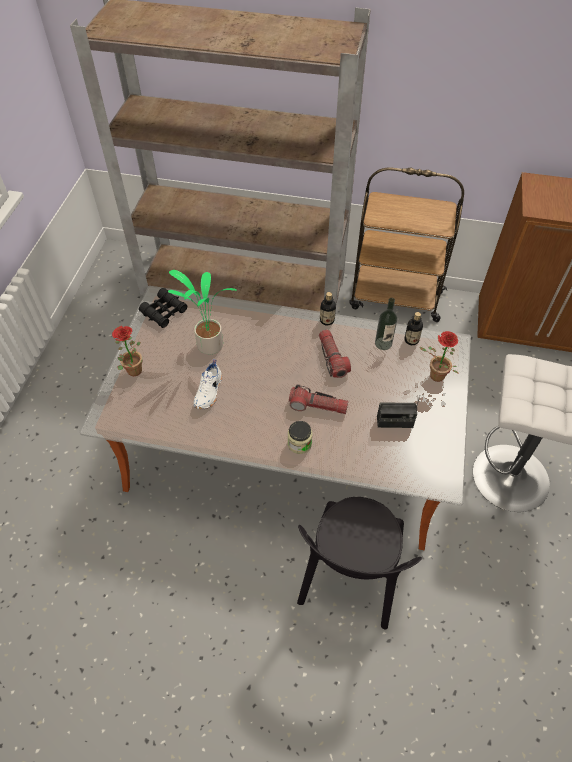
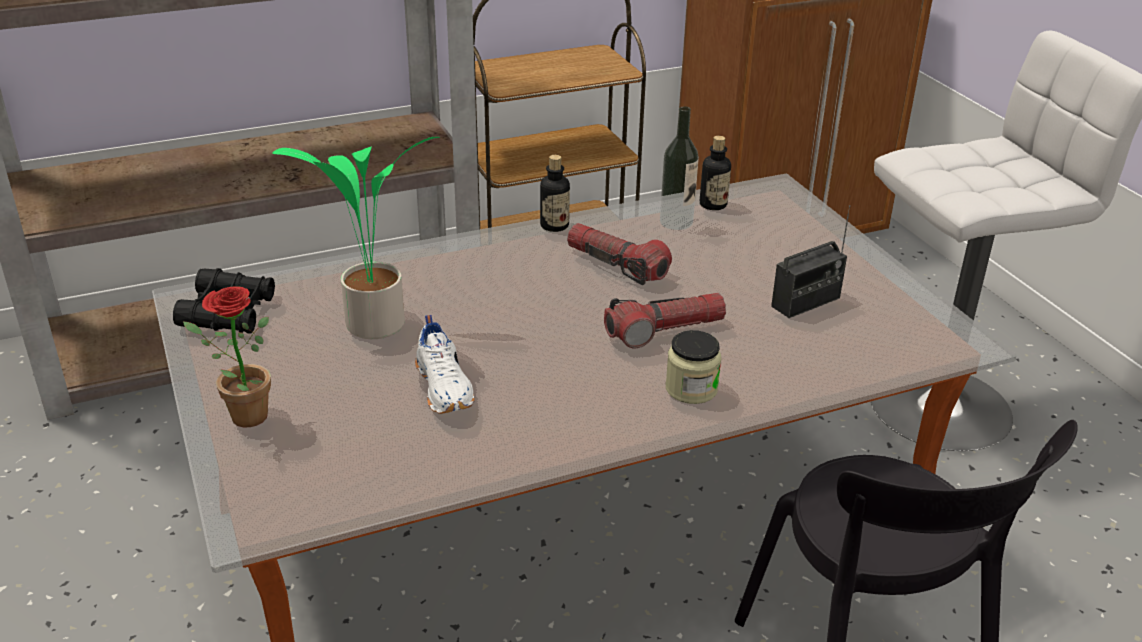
camera: 35 degrees left, 20 degrees down
(434, 376) = (795, 231): potted plant -> none

